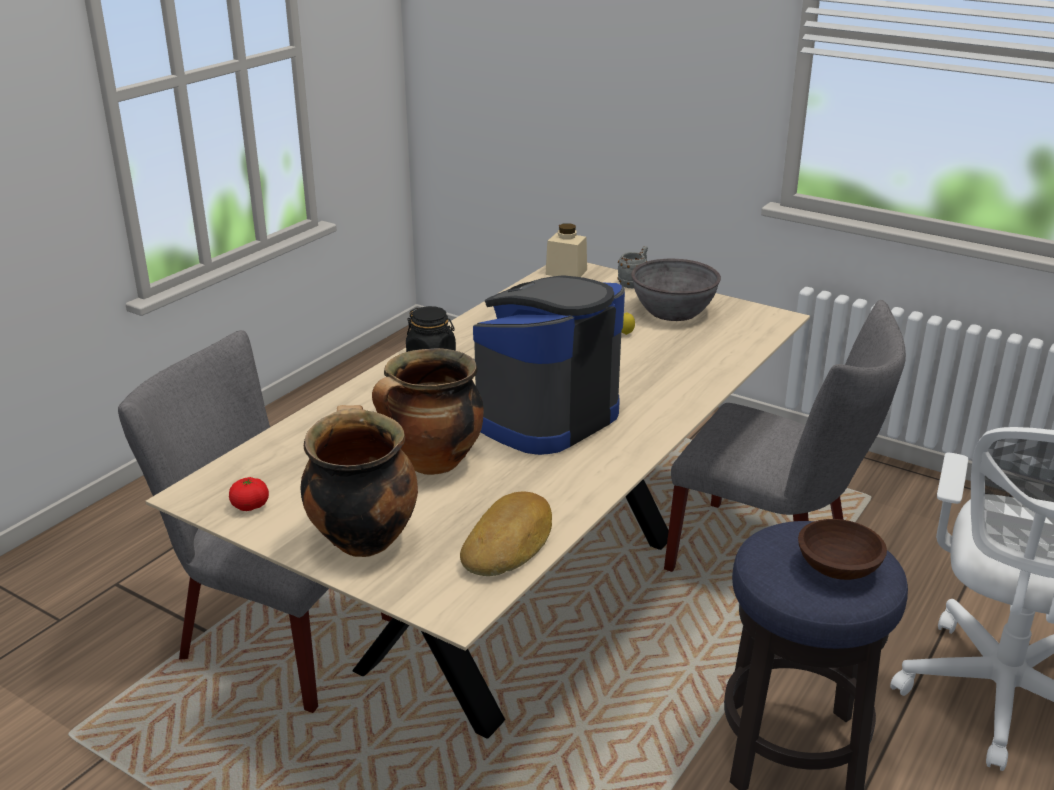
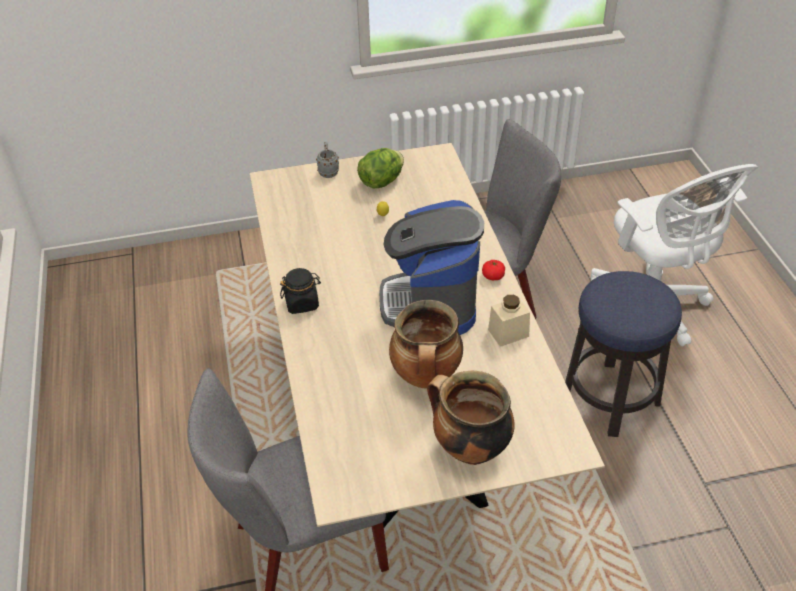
camera: 45 degrees left, 15 degrees up
(250, 506) = (381, 479): tomato -> tomato (493, 276)
(510, 543) = (536, 395): bread -> none
(566, 272) = (275, 185): beige jar -> beige jar (508, 333)
(673, 311) = (381, 182): grey bowl -> lettuce
(838, 569) = (643, 299): brown bowl -> none

